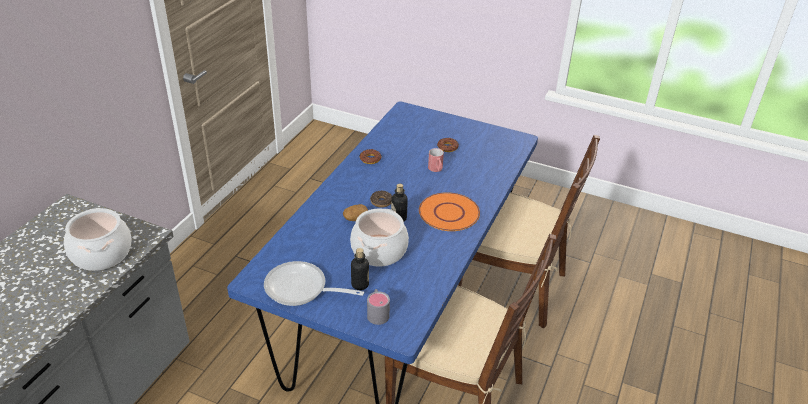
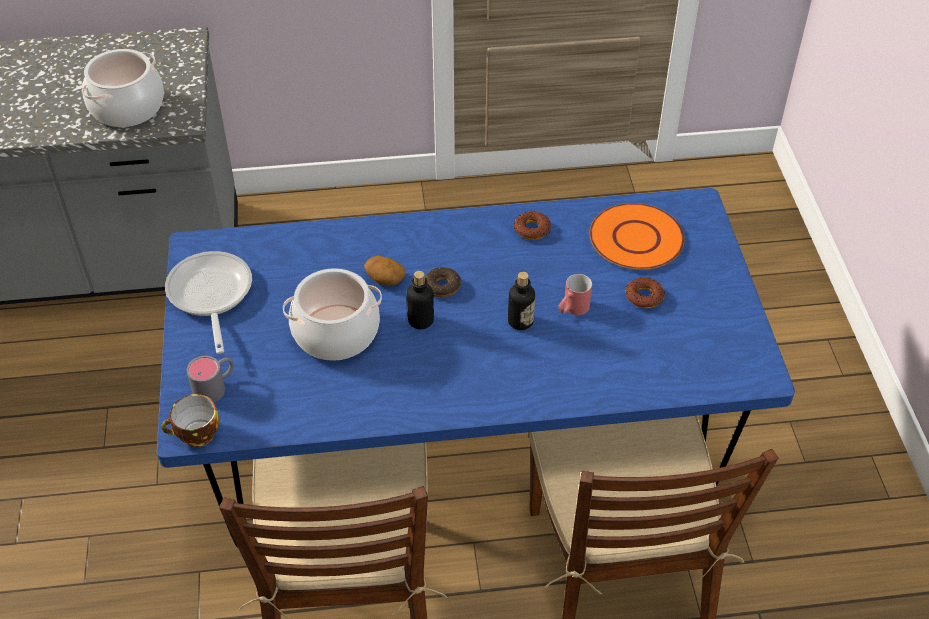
camera: 60 degrees right, 10 degrees up
(360, 284) = (256, 345): bottle -> bottle (520, 321)
(409, 333) = (196, 435): none -> cup
(448, 213) = (477, 369): orange plate -> orange plate (635, 238)

